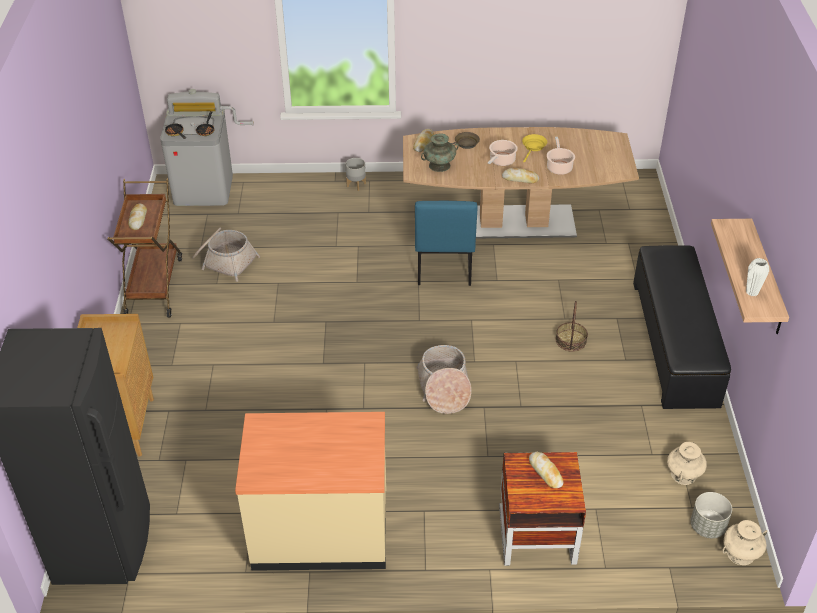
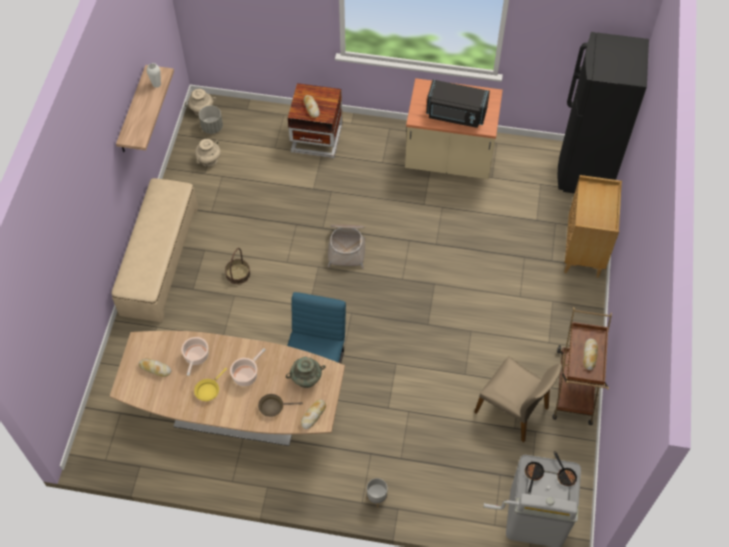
camera: 170 degrees left, 15 degrees up
(224, 261) = (512, 409): basket -> beige chair
(309, 436) = (455, 114): none -> black microwave
(520, 179) = (237, 347): bread -> bread (155, 368)
(675, 342) = (159, 259): black bench -> beige bench

